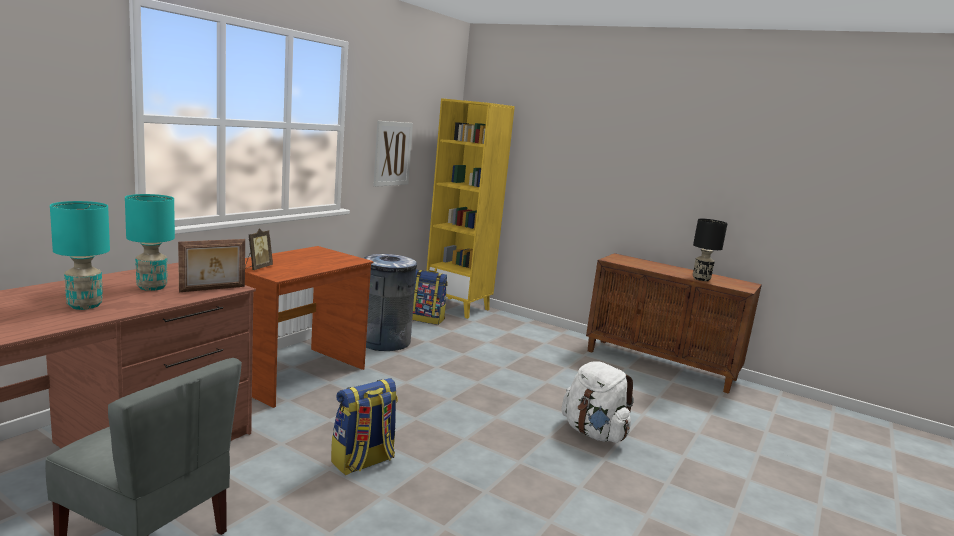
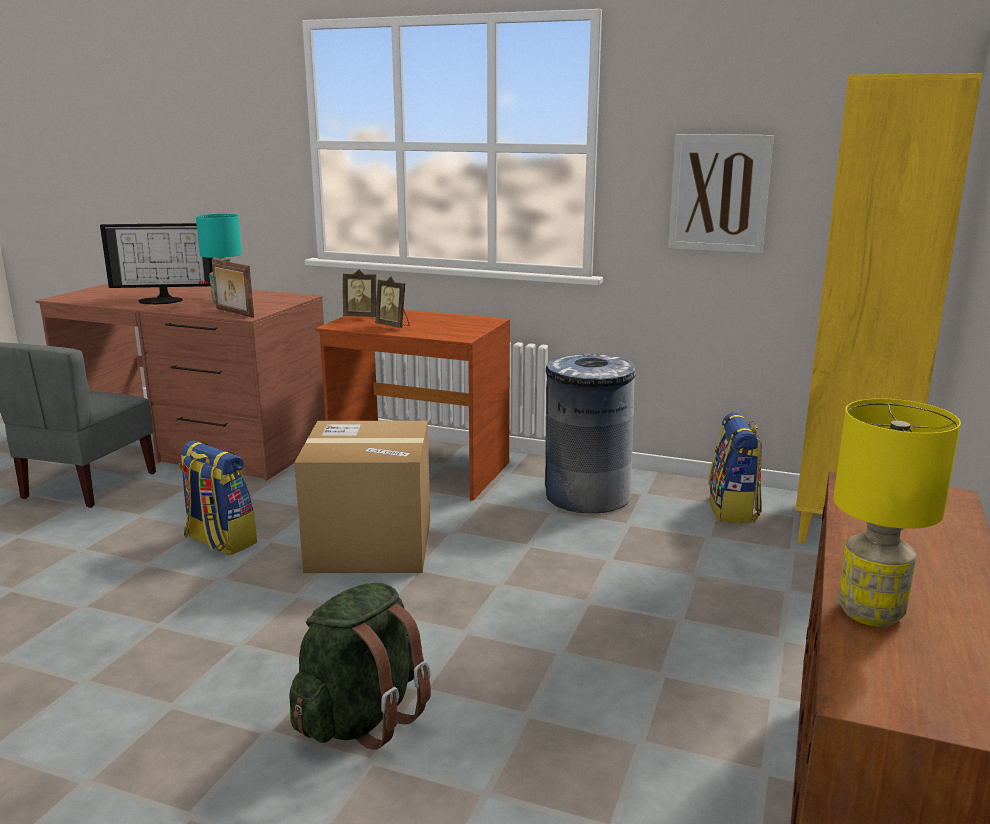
camera: 80 degrees right, 5 degrees up
(84, 305) = (162, 300): turquoise table lamp -> monitor
(303, 266) = (393, 326): none -> picture frame
(408, 408) = (370, 545): none -> cardboard box
(594, 433) = (361, 718): white backpack -> green backpack
(701, 279) = (871, 613): black table lamp -> yellow table lamp

